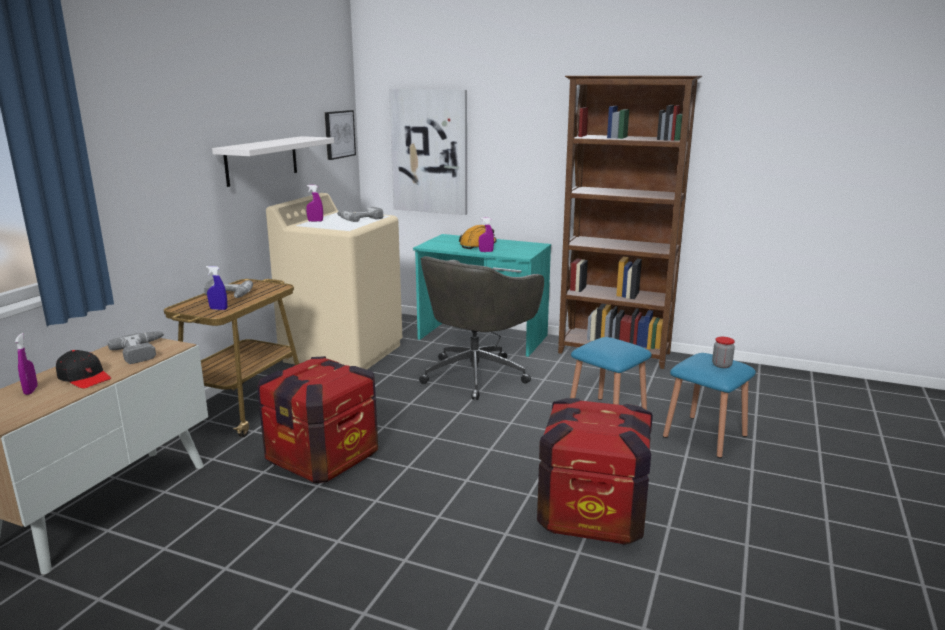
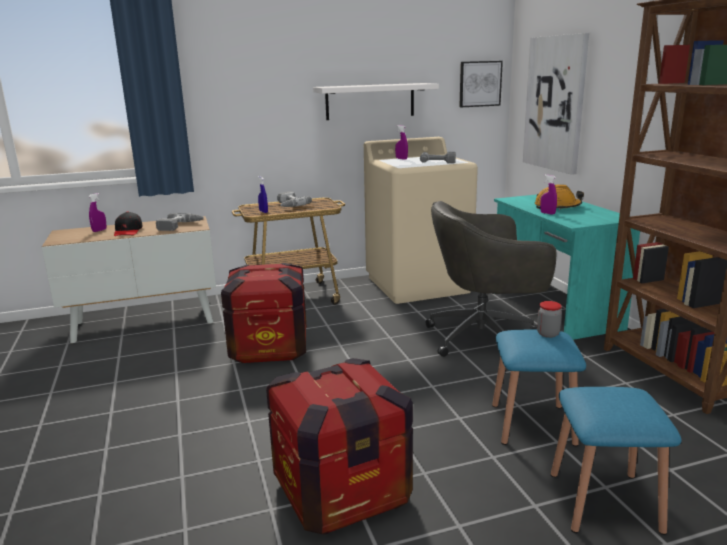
camera: 50 degrees right, 0 degrees up
(721, 365) = (616, 409): jar -> jar (548, 334)

